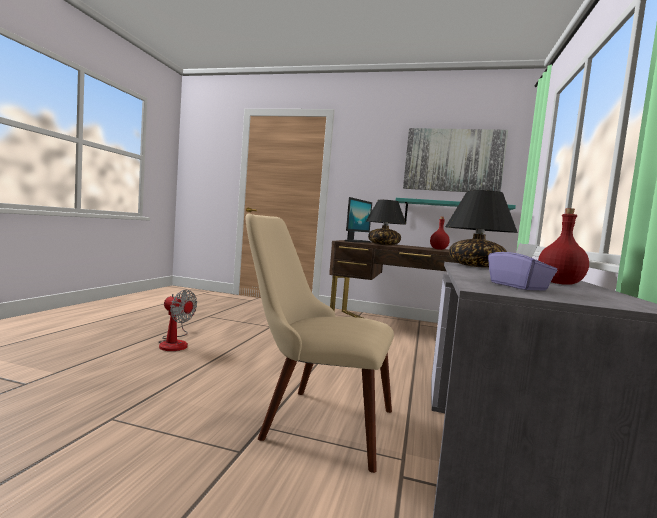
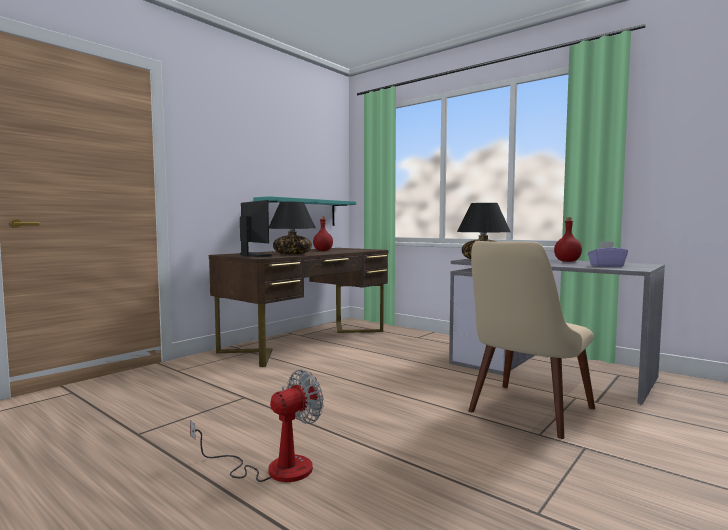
camera: 65 degrees left, 0 degrees up
(453, 160) = (297, 154): picture -> none

